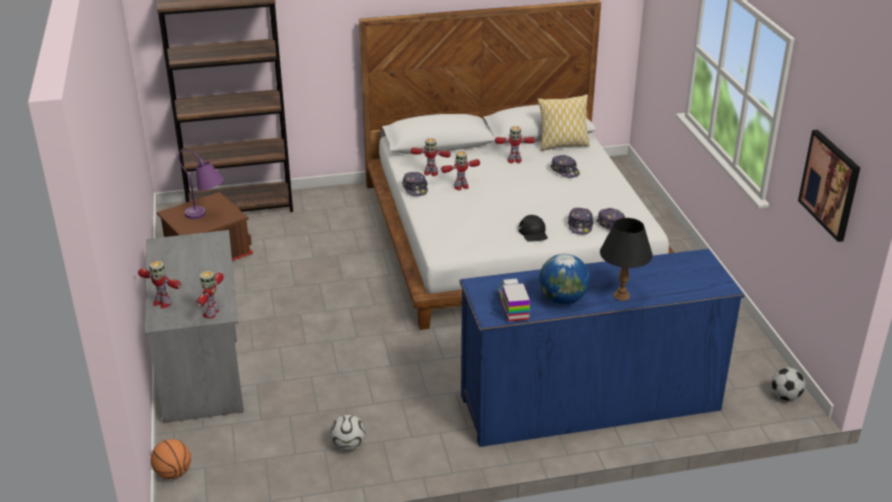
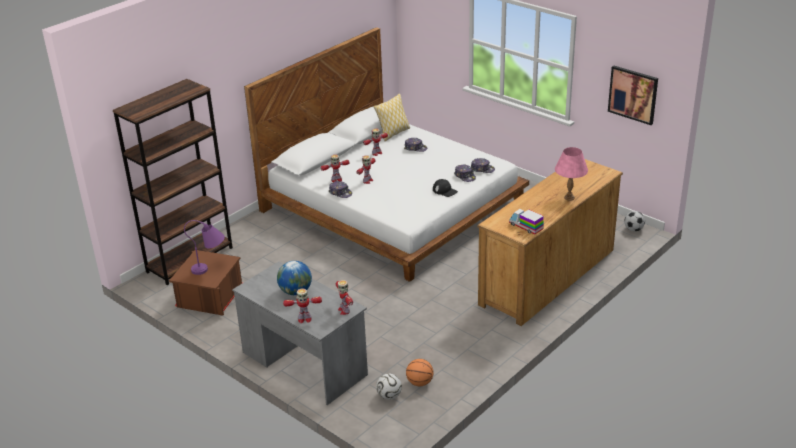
camera: 35 degrees left, 0 degrees up
(173, 473) = (372, 427): basketball -> basketball (419, 382)
(348, 445) = (452, 361): football -> football (389, 396)
(562, 299) = (544, 212): globe -> globe (295, 292)
(589, 402) = (547, 276): blue dresser -> brown dresser
(621, 295) = (569, 197): black table lamp -> pink table lamp

